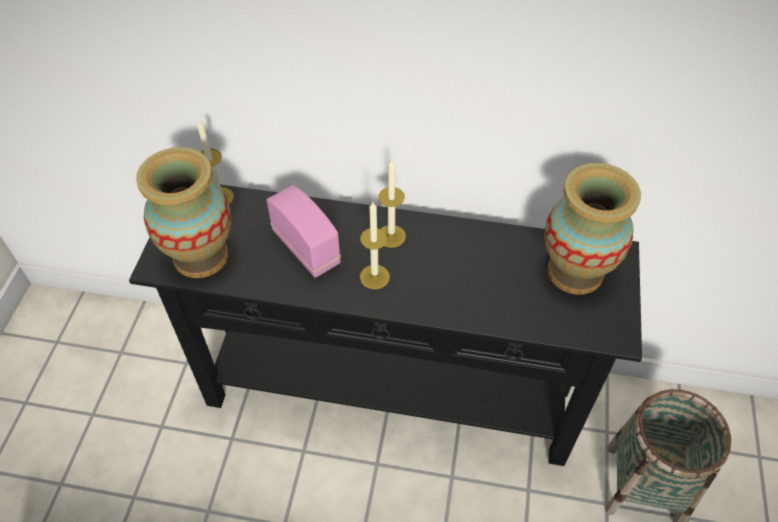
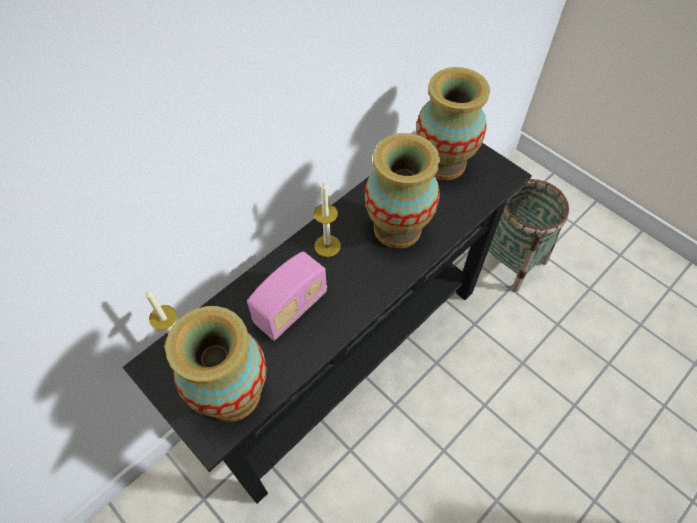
camera: 55 degrees left, 5 degrees up
(306, 248) = (291, 308): radio -> radio turned 135 degrees clockwise
(374, 277) = (357, 279): candle -> none
(458, 277) = (397, 228): none -> vase

